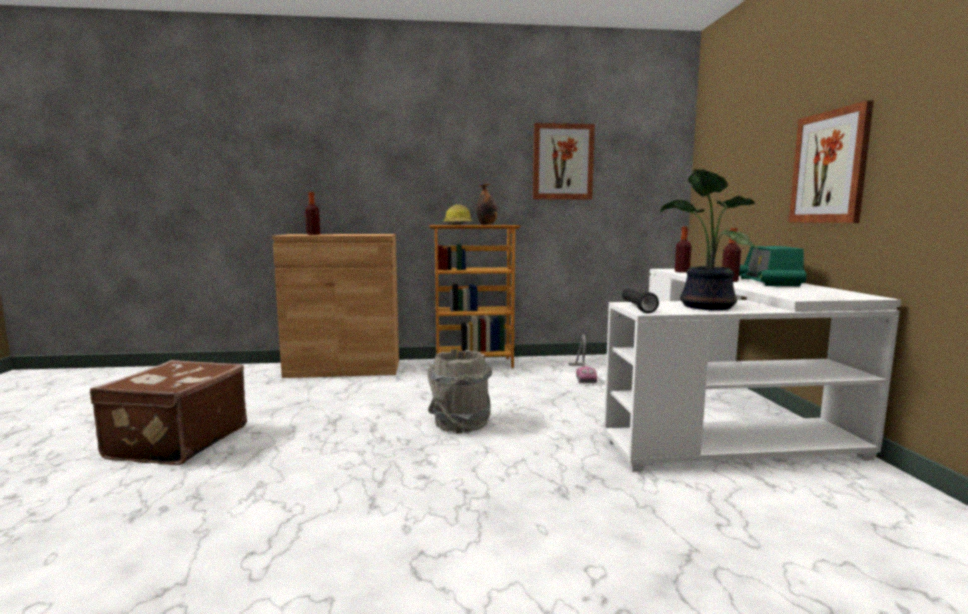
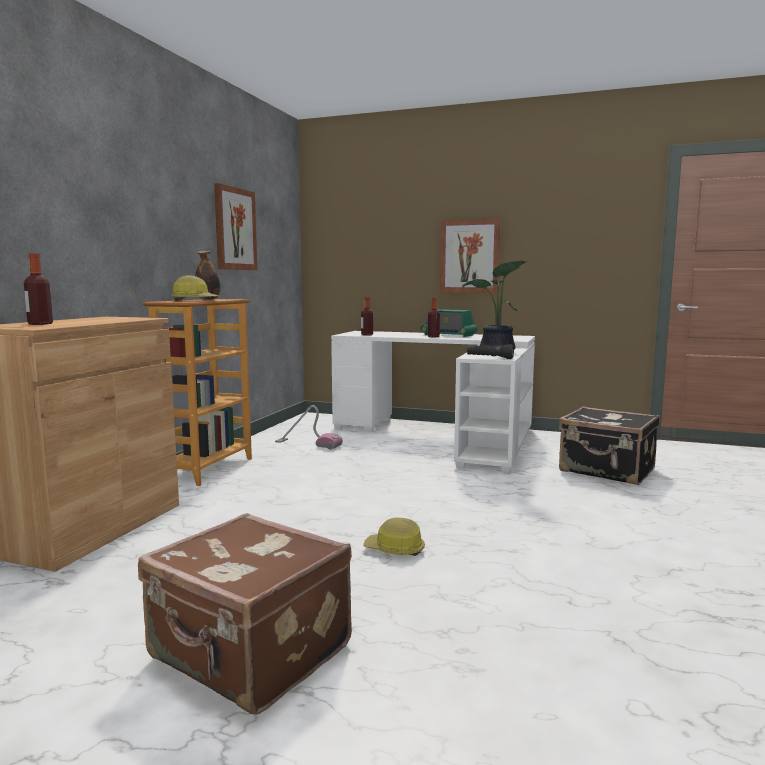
camera: 65 degrees left, 0 degrees up
(349, 452) = (395, 550): none -> hard hat
(460, 424) = (375, 500): grey bucket -> none
(766, 549) = (607, 471): none -> black suitcase

